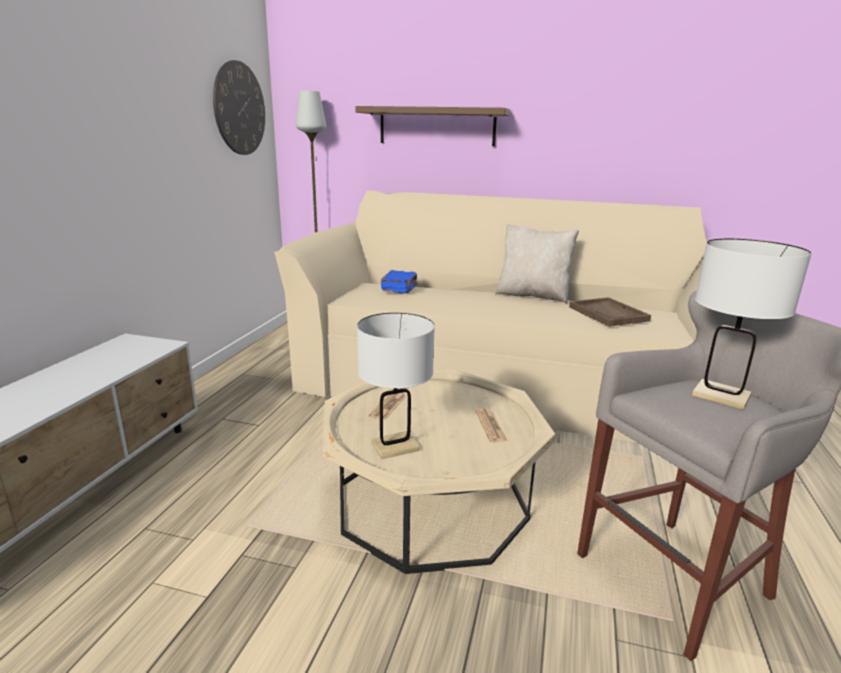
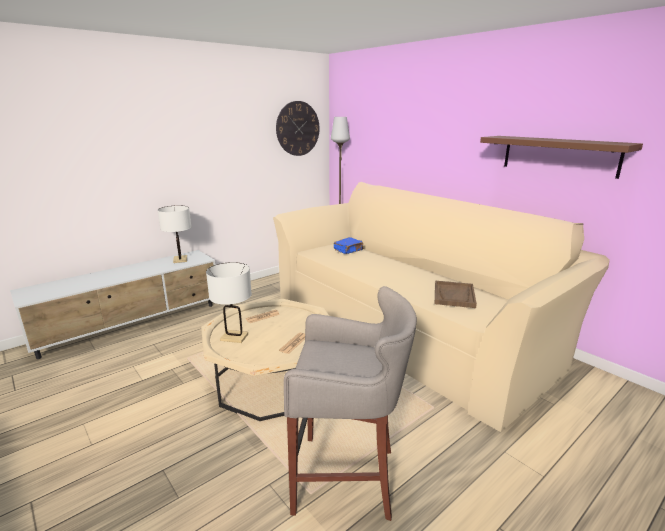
camera: 35 degrees right, 0 degrees up
(437, 126) = (410, 141): brown shelf -> brown shelf (559, 155)
(533, 295) = (427, 271): beige pillow -> none
(720, 396) = (356, 359): white table lamp -> white table lamp (180, 259)

